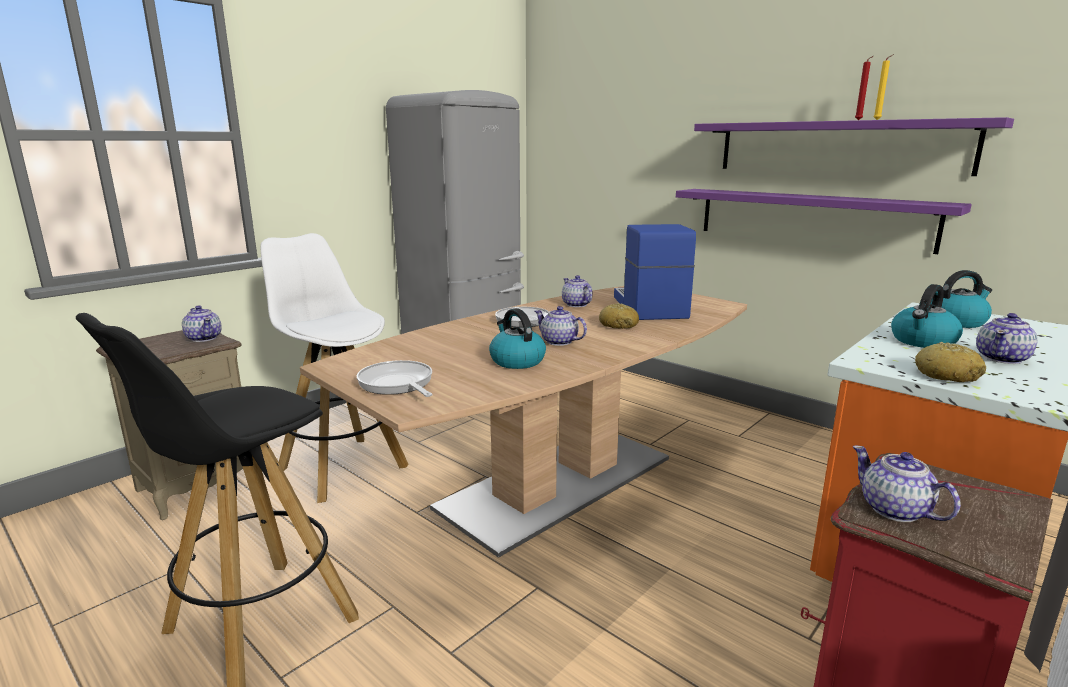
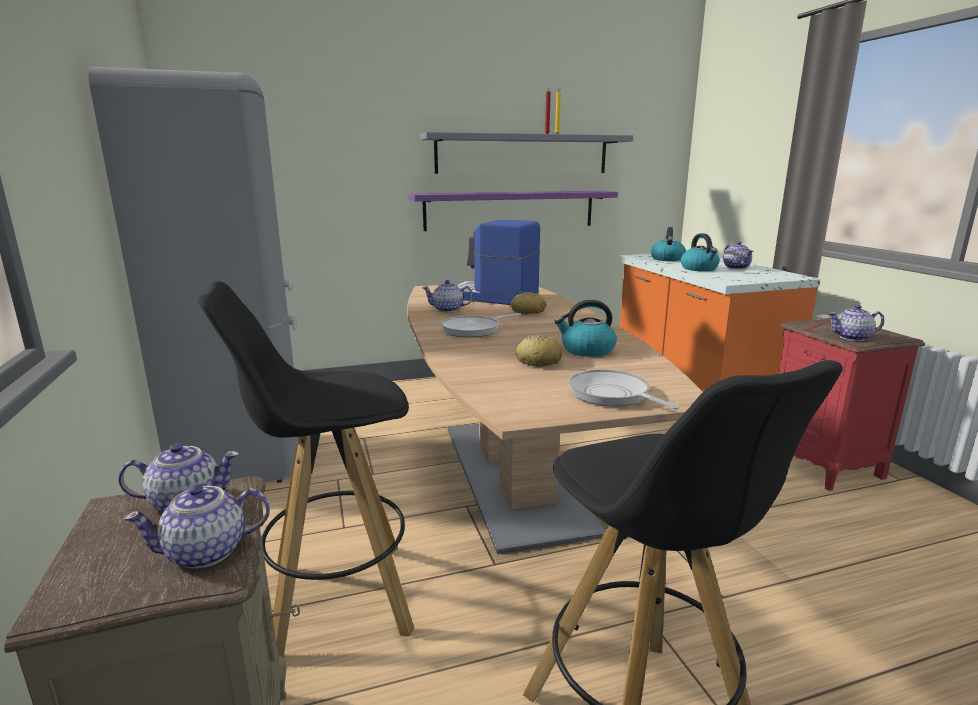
camera: 60 degrees left, 0 degrees up
(341, 467) = (336, 599): white stool -> black stool
(397, 384) = (612, 395): frying pan -> frying pan turned 60 degrees clockwise
(559, 342) = (550, 332): teapot -> teapot (207, 552)
(838, 147) = (523, 154): purple shelf -> grey shelf
(947, 375) = (758, 277): bread -> bread (539, 361)

